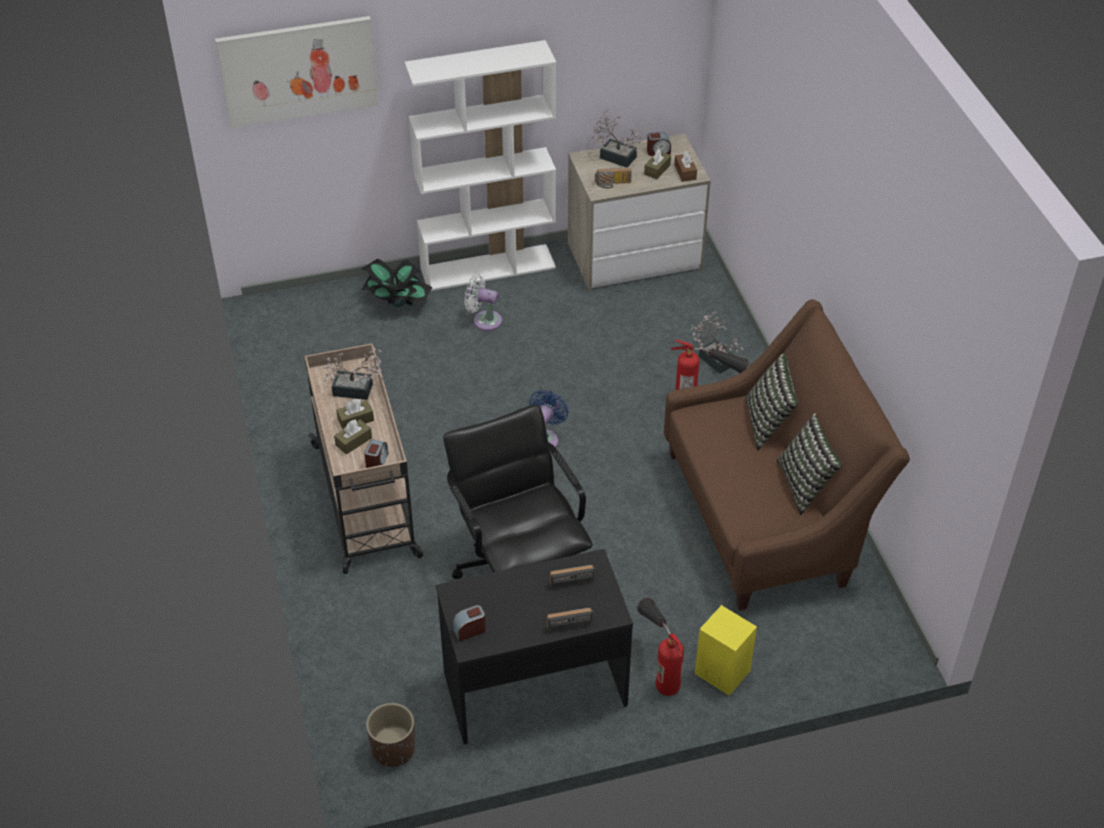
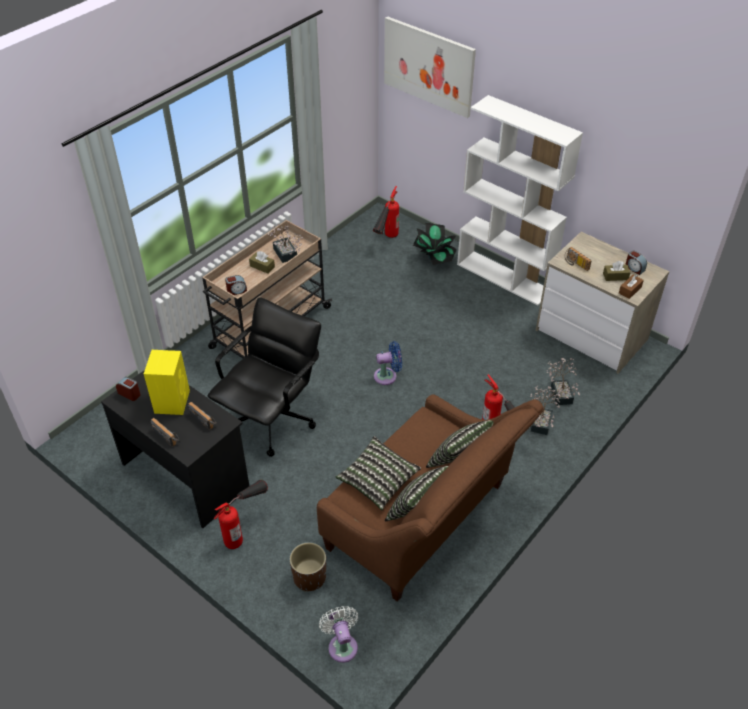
camera: 55 degrees right, 0 degrees up
(324, 325) = (386, 241): none -> fire extinguisher
(353, 441) = (244, 274): brown tissue box -> none
(394, 749) = (99, 436): brown planter -> brown planter (310, 577)
(484, 320) = (459, 299): white fan -> white fan (342, 645)
(614, 156) = (604, 251): potted plant -> potted plant (561, 392)
(721, 671) = (265, 564): yellow speaker -> yellow speaker (172, 401)
(744, 494) = (378, 480): none -> pillow

